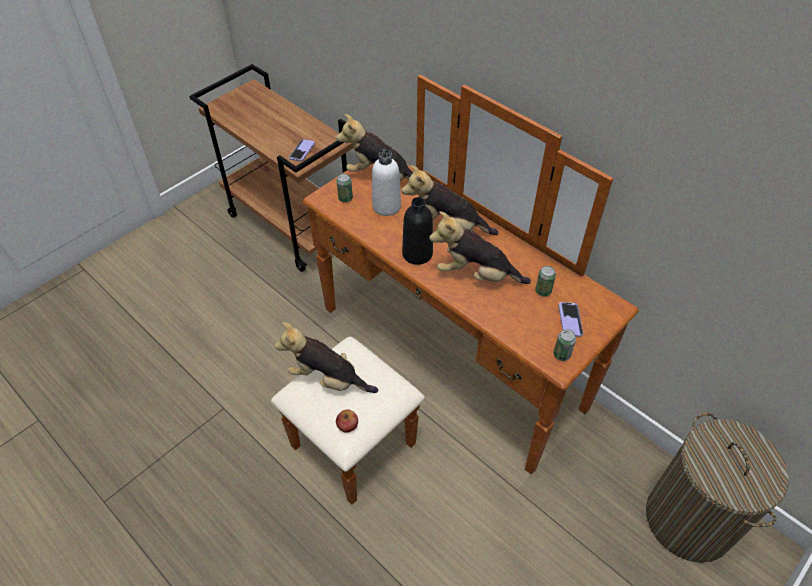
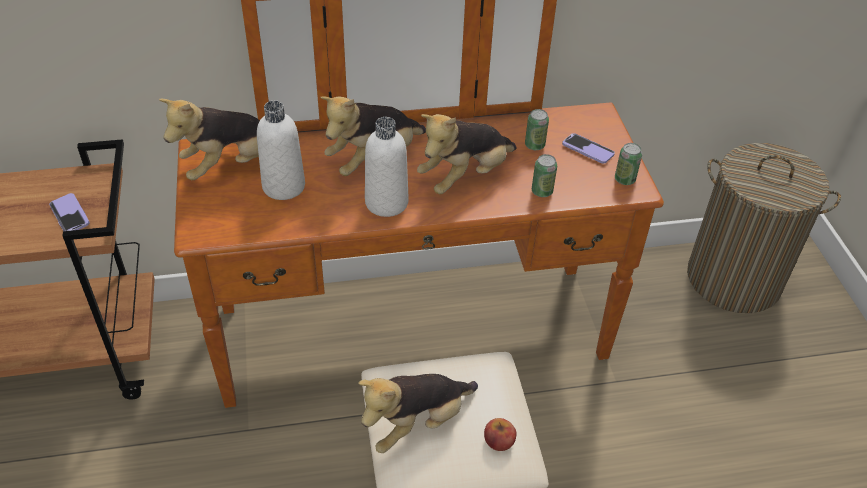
camera: 55 degrees left, 5 degrees down
(345, 198) = (226, 213): can -> can (542, 191)
(417, 254) = (386, 203): black bottle -> white bottle

